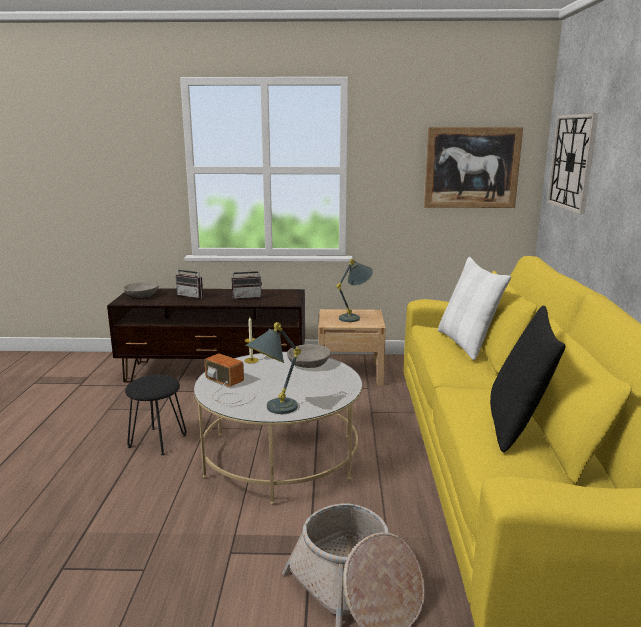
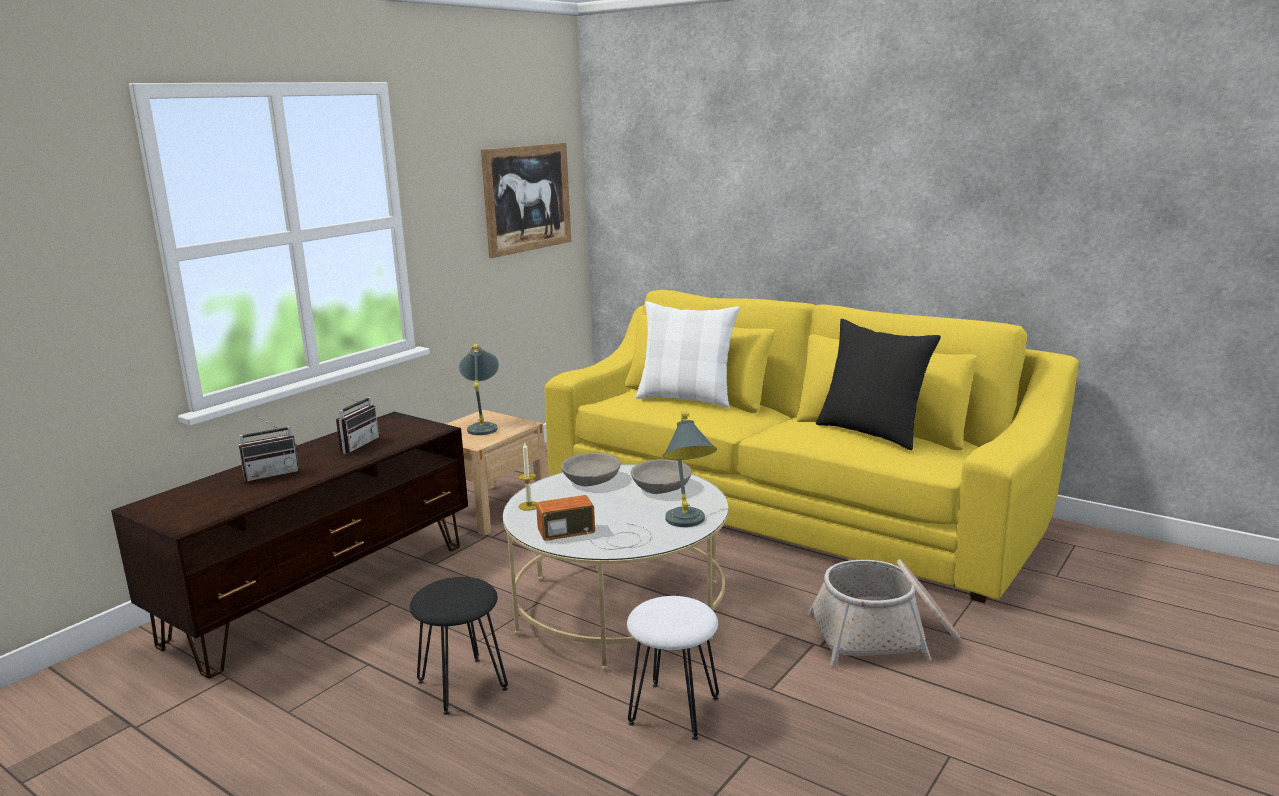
camera: 55 degrees left, 0 degrees up
(142, 295) = (185, 506): grey bowl -> grey bowl (661, 487)
(177, 519) = (674, 710): none -> white stool
(572, 162) = (654, 180): wall clock -> none

